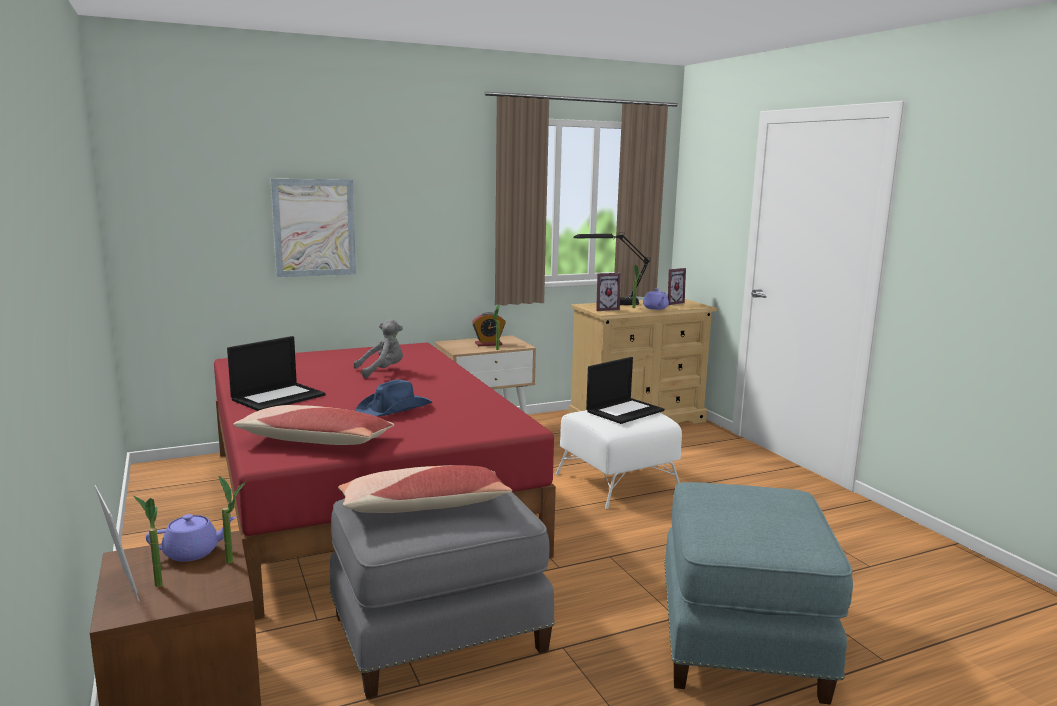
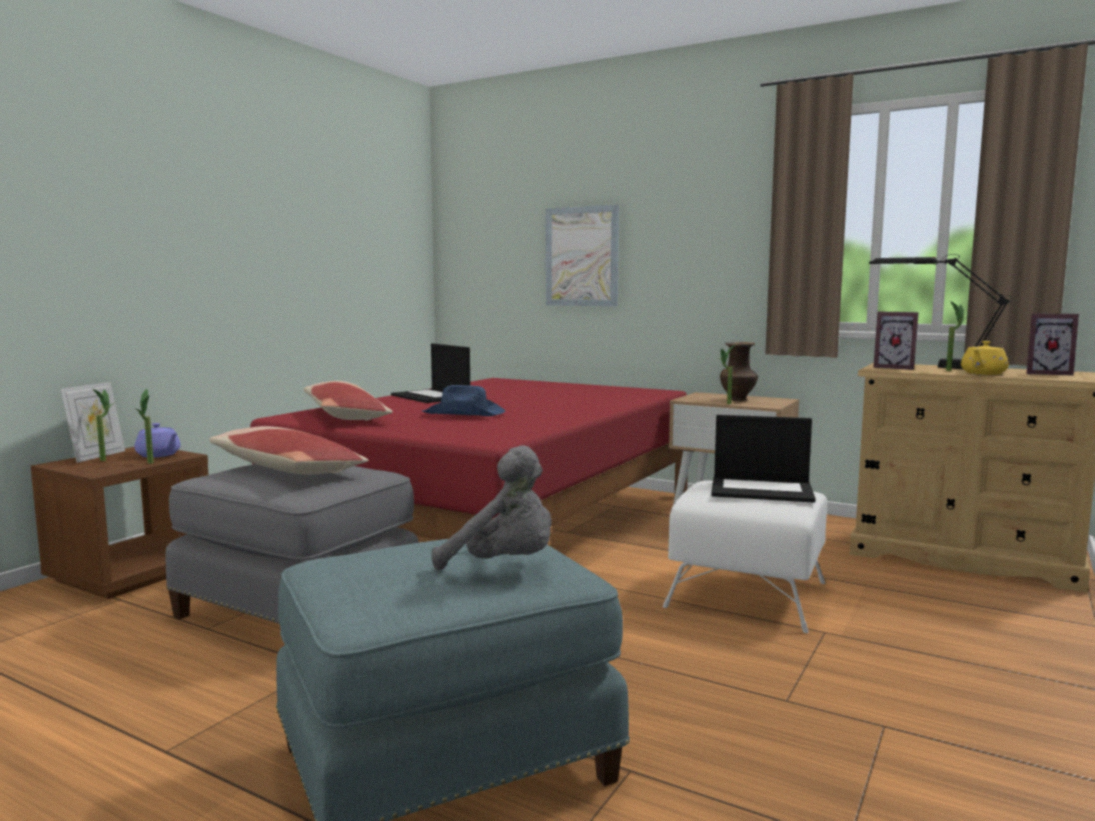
camera: 55 degrees right, 5 degrees down
(278, 397) = (431, 397): laptop -> laptop turned 45 degrees clockwise
(382, 371) = (558, 398): grey plush toy -> grey plush toy (504, 566)
(488, 344) = (738, 400): alarm clock -> brown vase
(655, 308) = (983, 373): purple teapot -> yellow teapot

